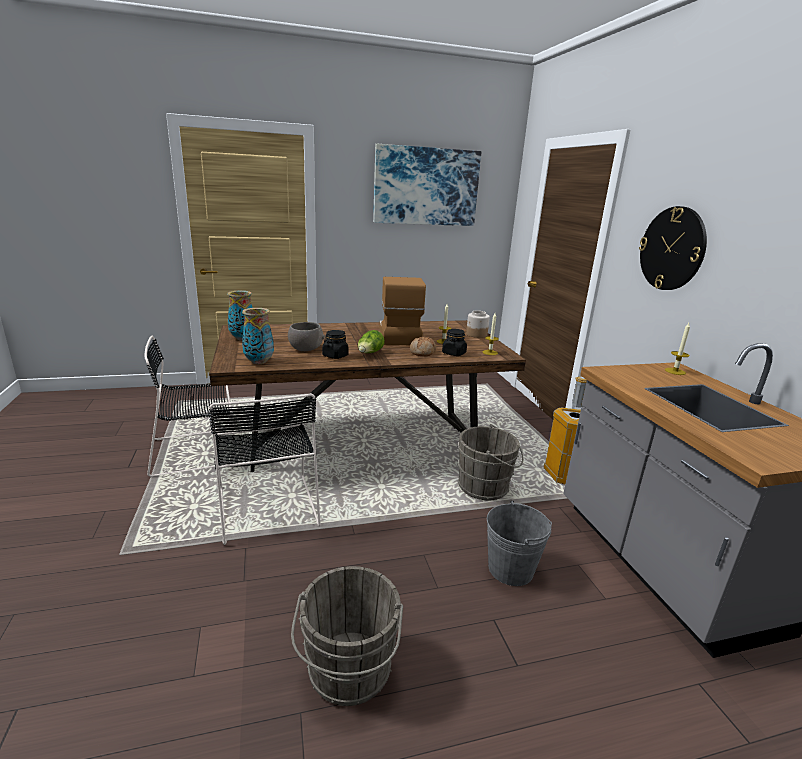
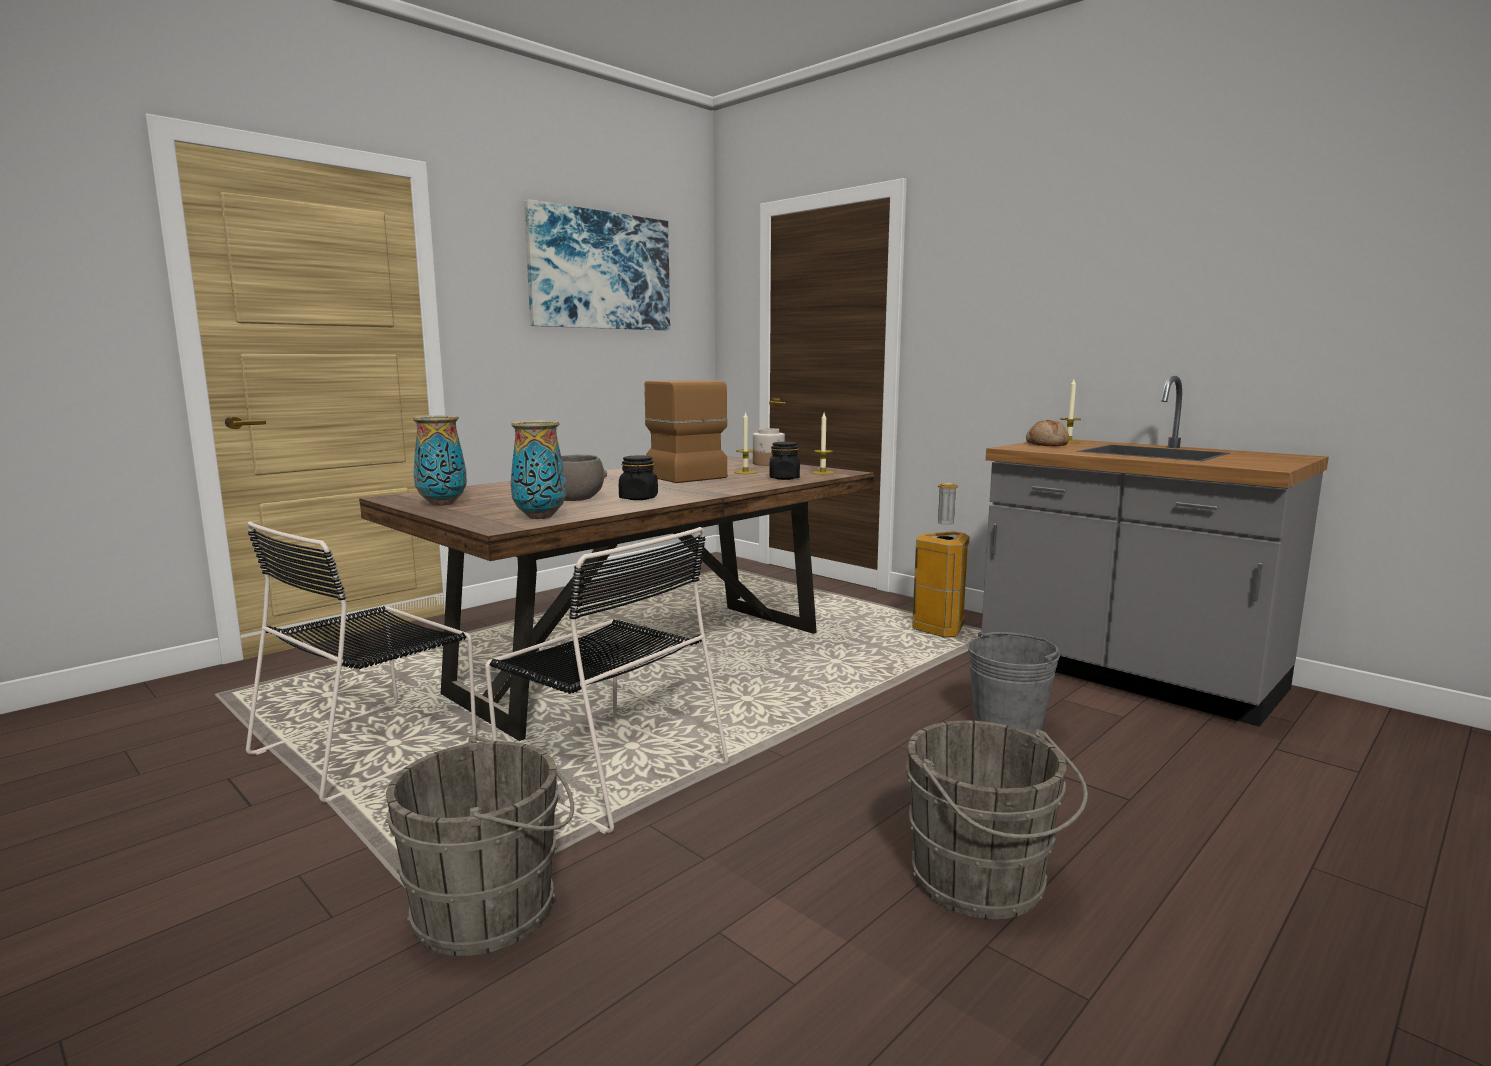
camera: 30 degrees left, 10 degrees down
(370, 353) = (680, 491): lettuce -> none
(423, 352) = (746, 482): bread -> bread (1047, 444)
(486, 487) = (876, 663): grey bucket -> grey bucket (493, 908)
(672, 249) = (1007, 309): wall clock -> none

